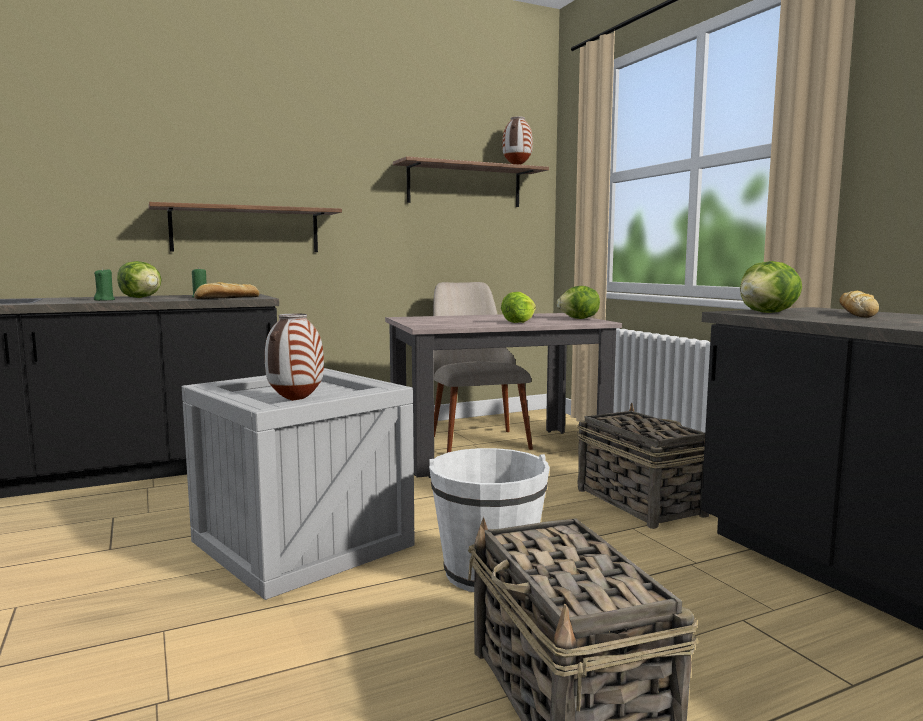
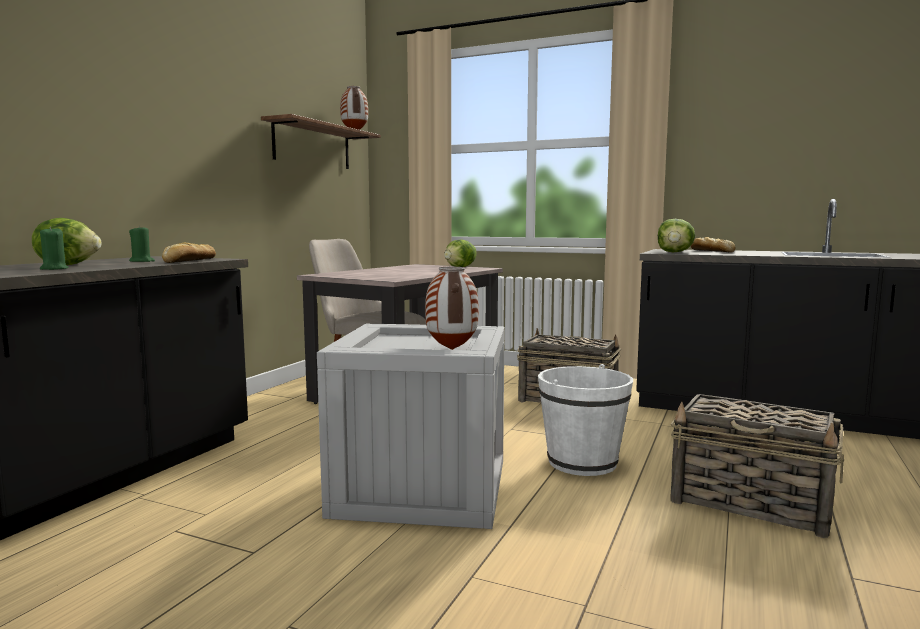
camera: 40 degrees left, 0 degrees up
(246, 230) = (136, 181): shelf -> none
(519, 322) = (436, 271): lettuce -> none

